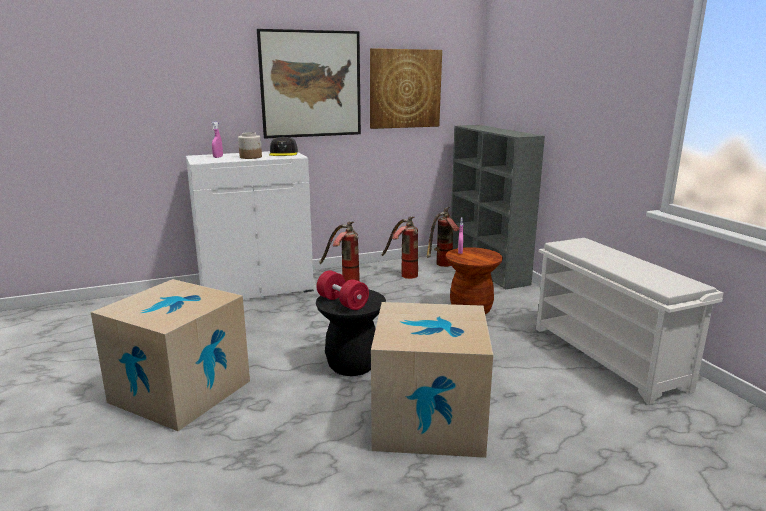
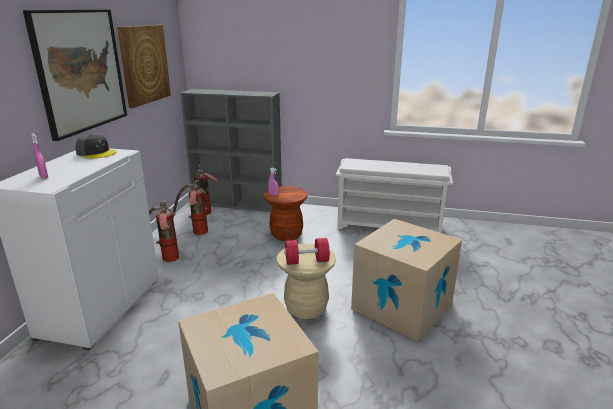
camera: 55 degrees left, 5 degrees up
(251, 157) = (82, 166): jar -> none
(352, 365) = (306, 308): black stool -> beige stool

